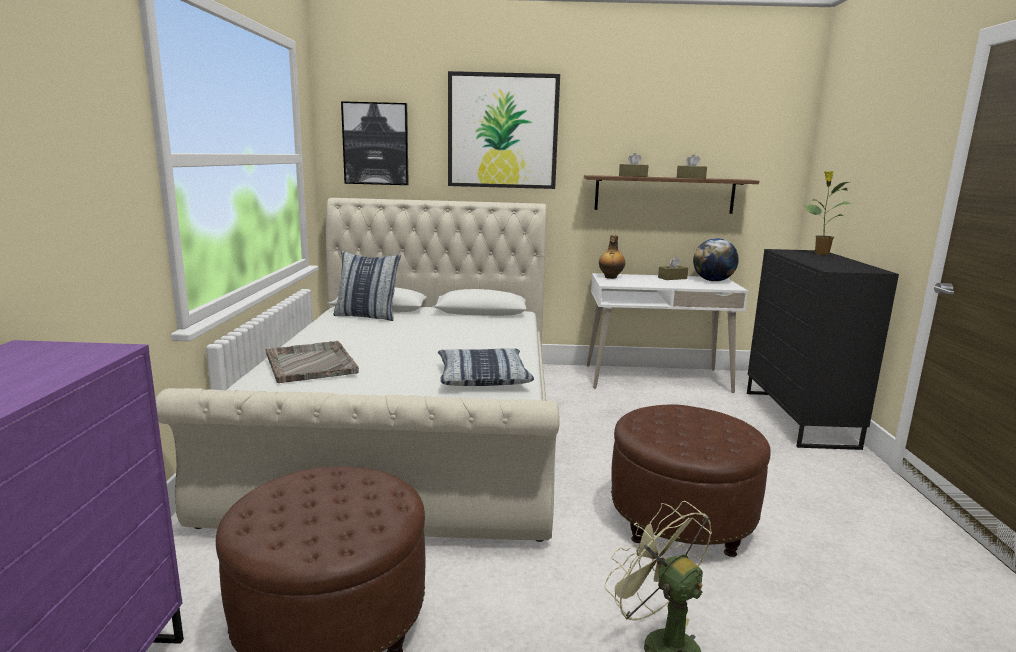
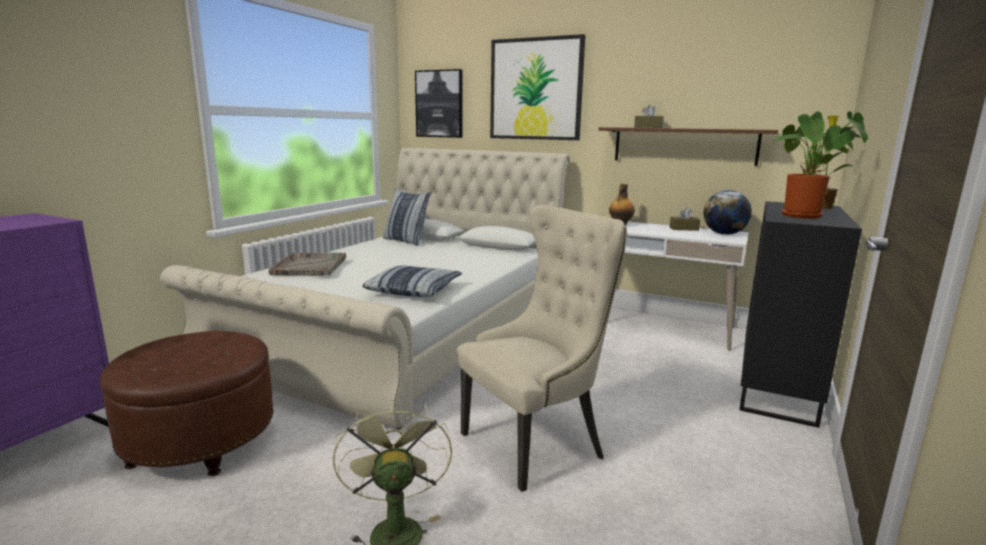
camera: 25 degrees right, 0 degrees up
(680, 521) = (533, 443): brown ottoman -> beige chair
(691, 178) = (706, 128): brown tissue box -> none
(836, 264) = (805, 217): none -> potted plant

